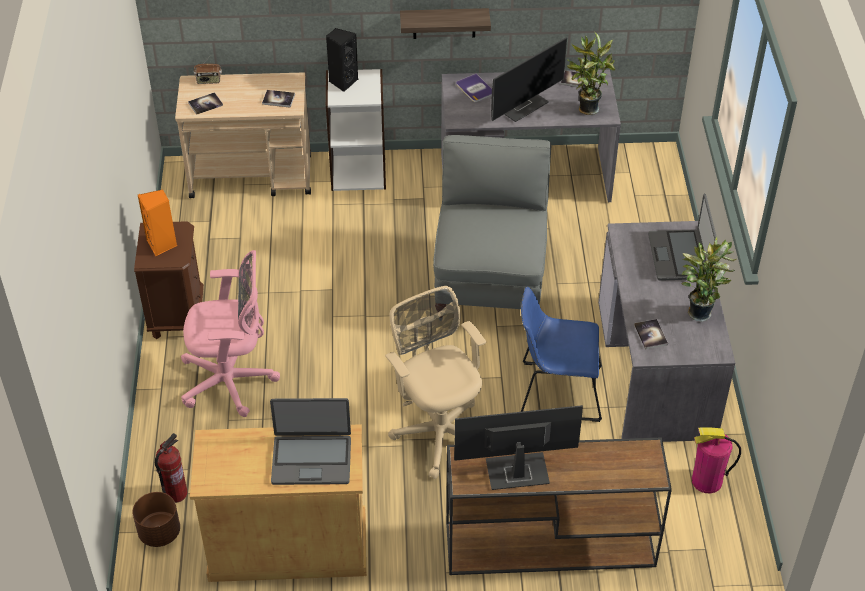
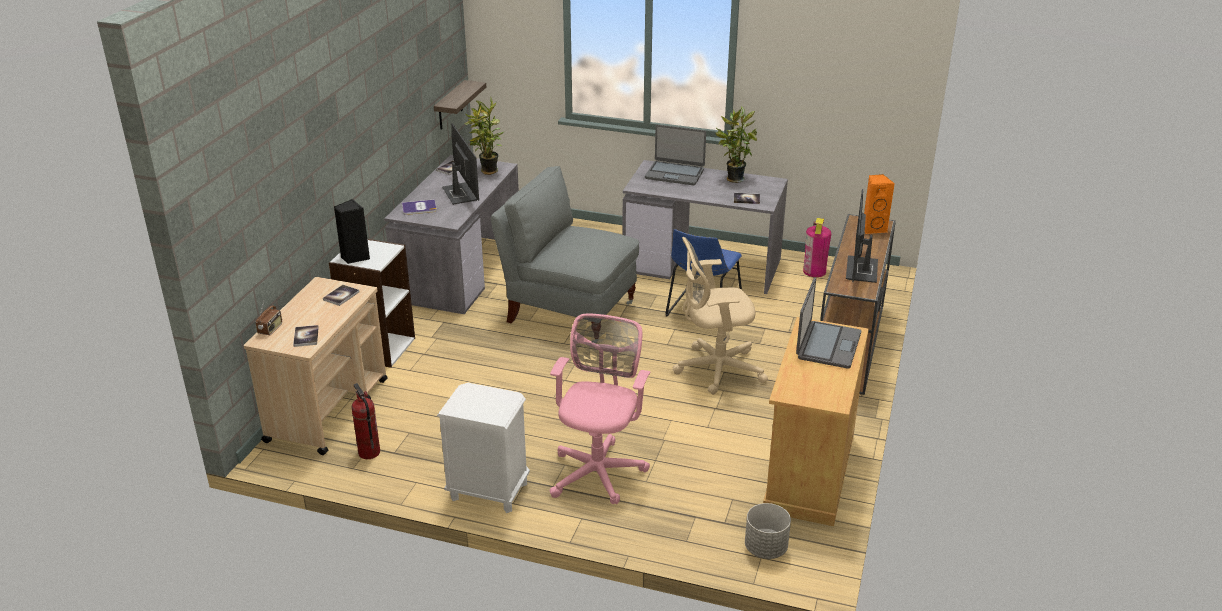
camera: 70 degrees left, 15 degrees down
(159, 533) = (766, 548): brown planter -> grey planter
(162, 244) = (482, 404): orange speaker -> orange speaker (873, 228)
(175, 493) = (721, 530): fire extinguisher -> fire extinguisher (368, 453)
(177, 316) = (488, 492): brown nightstand -> white nightstand
(444, 23) = (374, 167): shelf -> shelf (450, 106)

